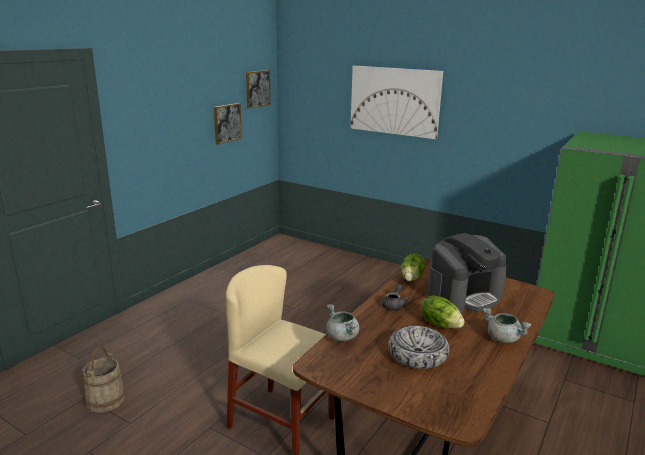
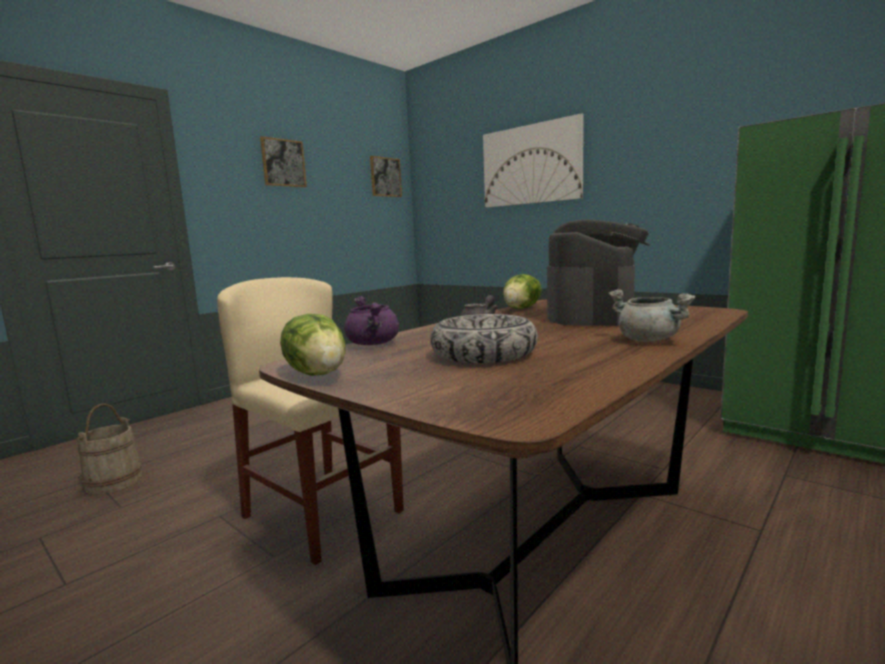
camera: 10 degrees right, 10 degrees down
(227, 123) = (347, 207): picture -> picture (283, 163)
(342, 337) = (373, 344): grey cooking pot -> purple cooking pot
(440, 324) = (543, 333): lettuce -> lettuce (318, 373)
(464, 295) = (595, 315): coffee machine -> coffee machine turned 45 degrees counterclockwise

